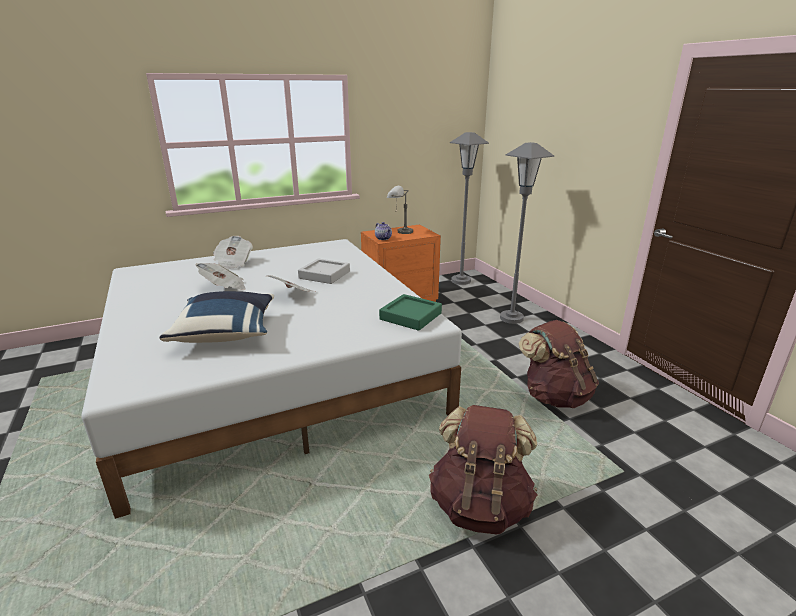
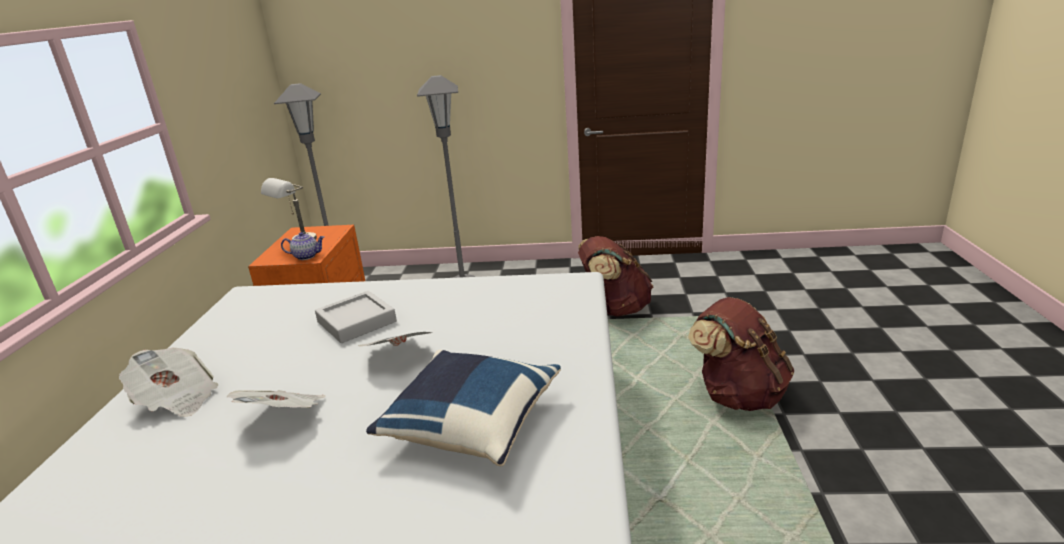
camera: 60 degrees left, 0 degrees up
(410, 316) = (550, 289): green tray -> none

